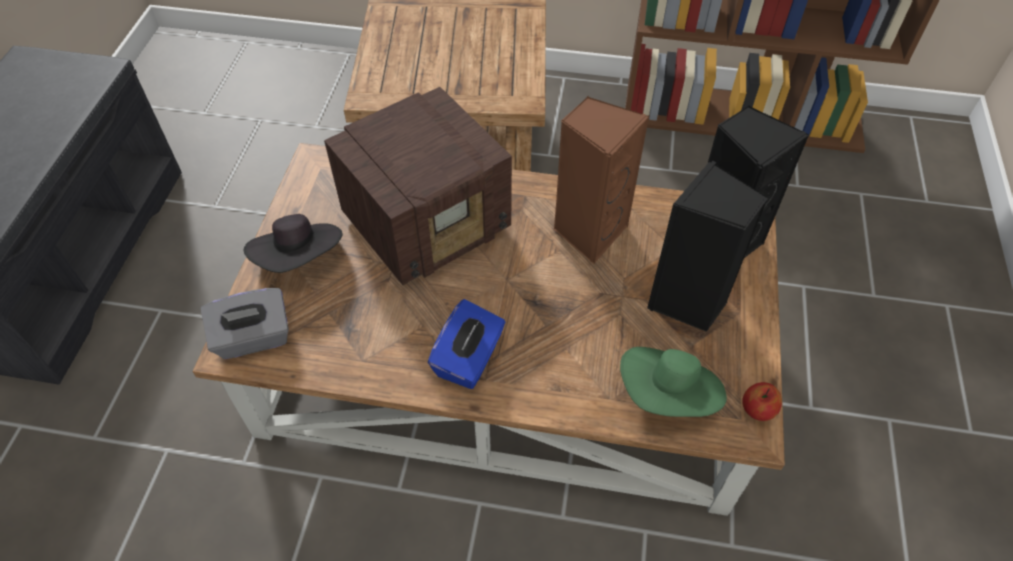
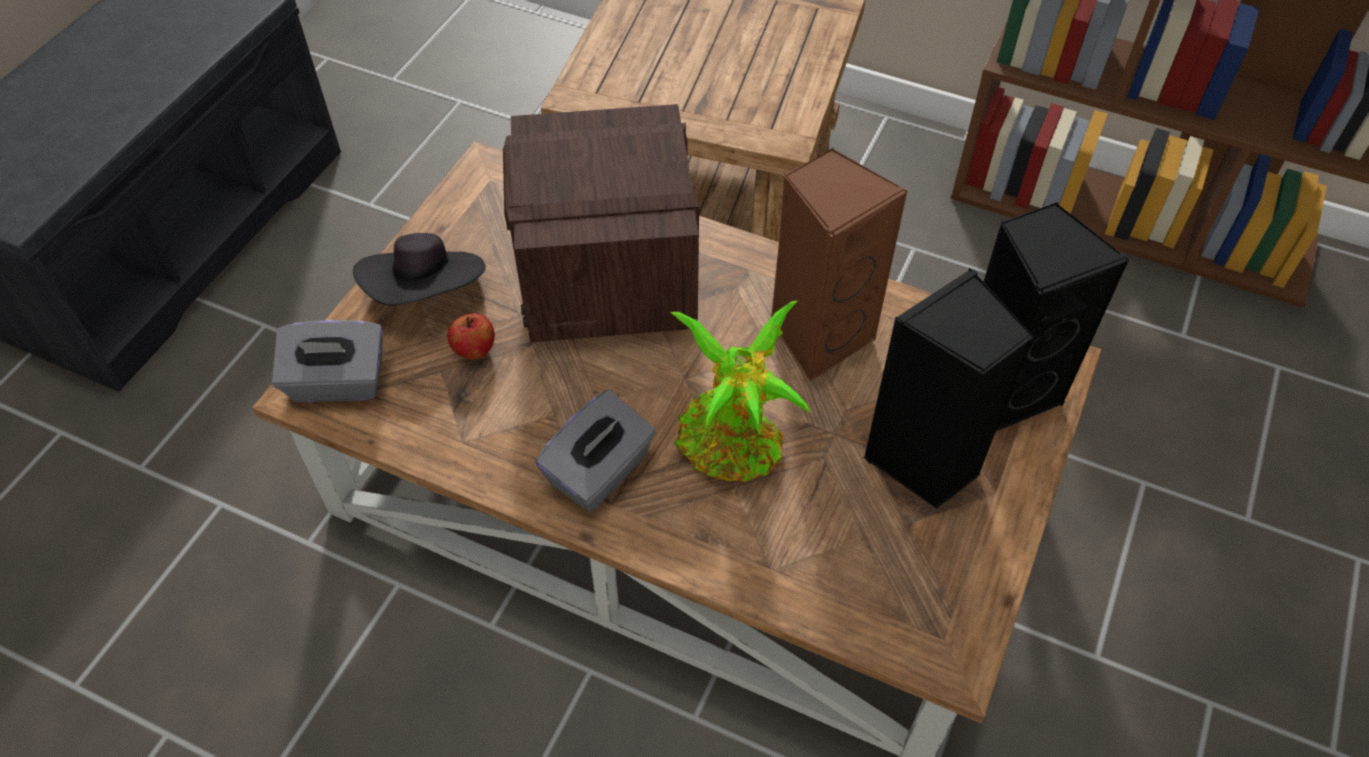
camera: 15 degrees right, 0 degrees up
(429, 223) = (607, 280): radio -> radio turned 105 degrees clockwise
(469, 359) = (600, 472): blue tissue box -> grey tissue box
(556, 321) = (733, 447): none -> potted plant
(668, 395) = (853, 582): green hat -> none
(757, 411) = (970, 633): apple -> apple (474, 350)

